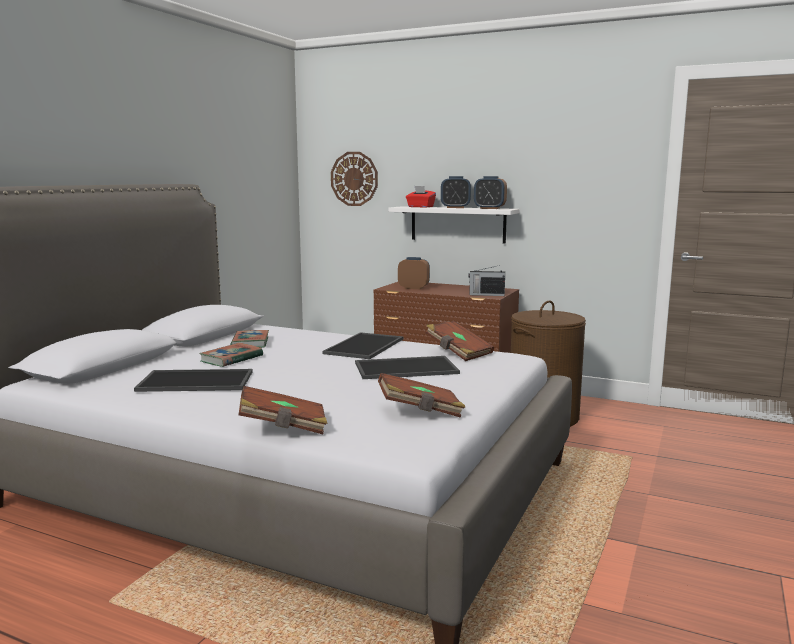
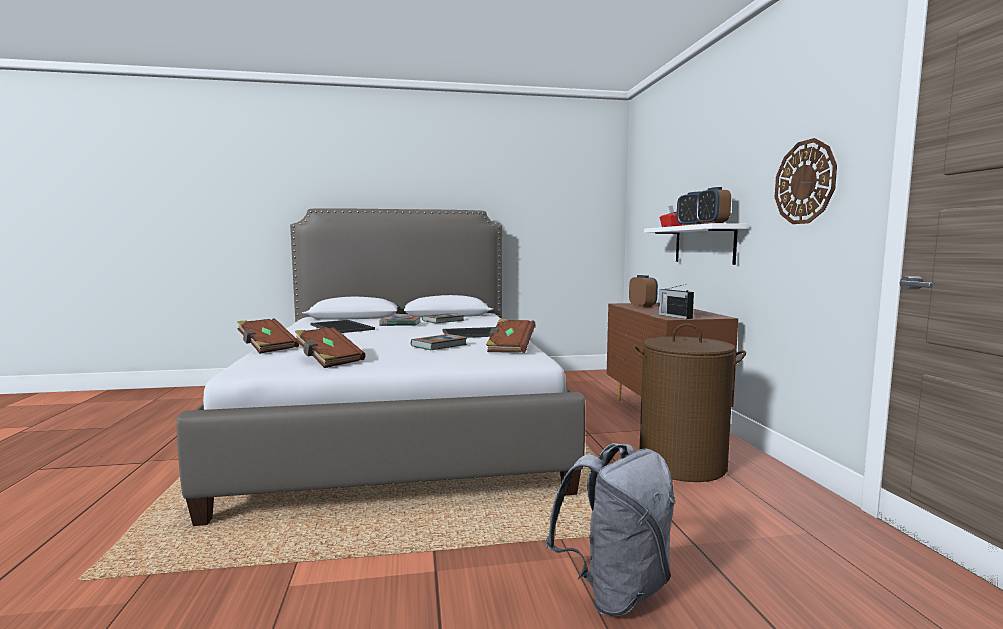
camera: 55 degrees right, 5 degrees down
(354, 179) = (649, 205): wall clock -> wall clock (805, 182)
(406, 368) = (439, 346): tray -> book
(697, 495) = (615, 591): none -> grey backpack

